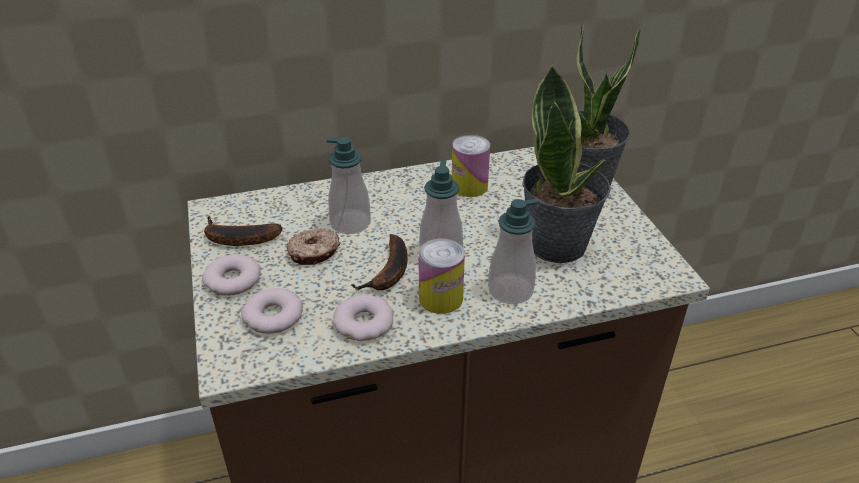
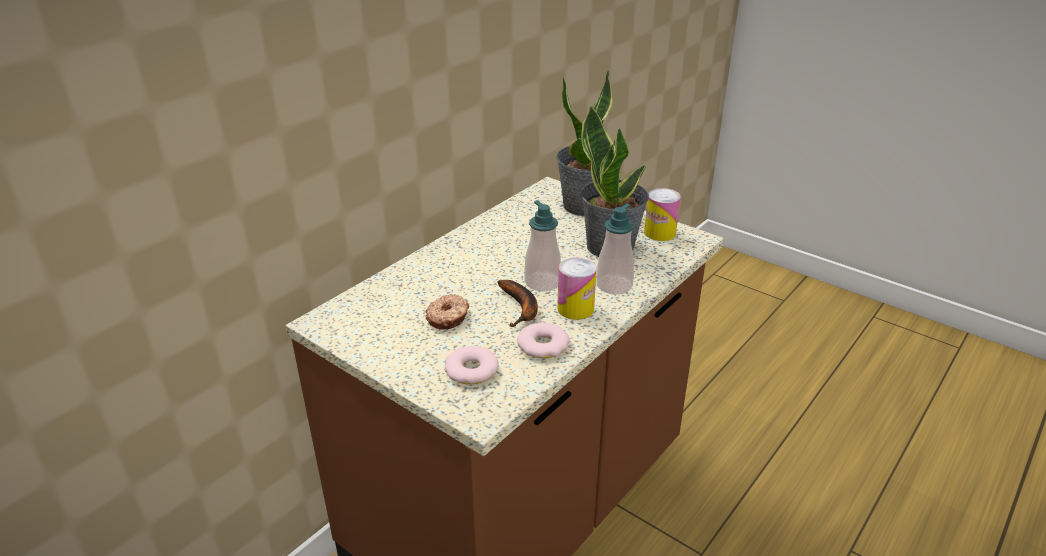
camera: 35 degrees left, 5 degrees down
(232, 280) = (407, 362): donut -> none
(236, 239) = (371, 334): banana -> none
(350, 223) = (450, 288): soap dispenser -> none
(469, 186) = (508, 232): can -> can (660, 233)

